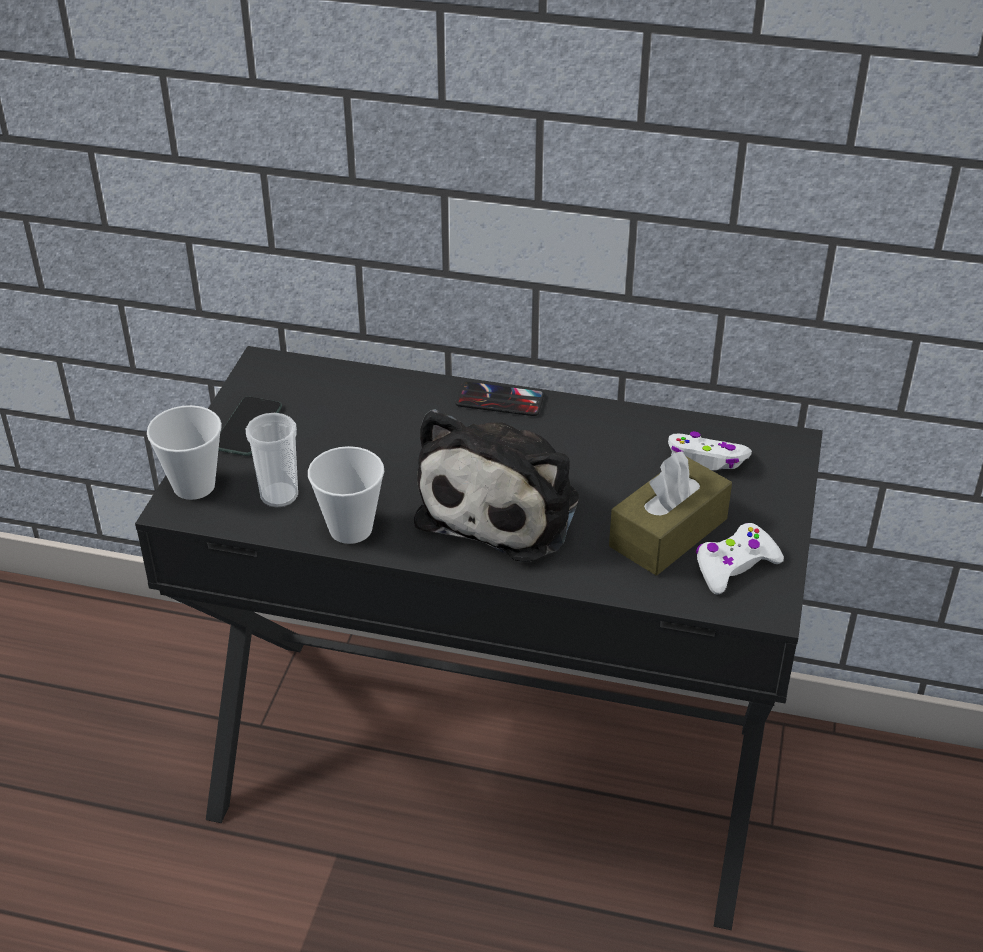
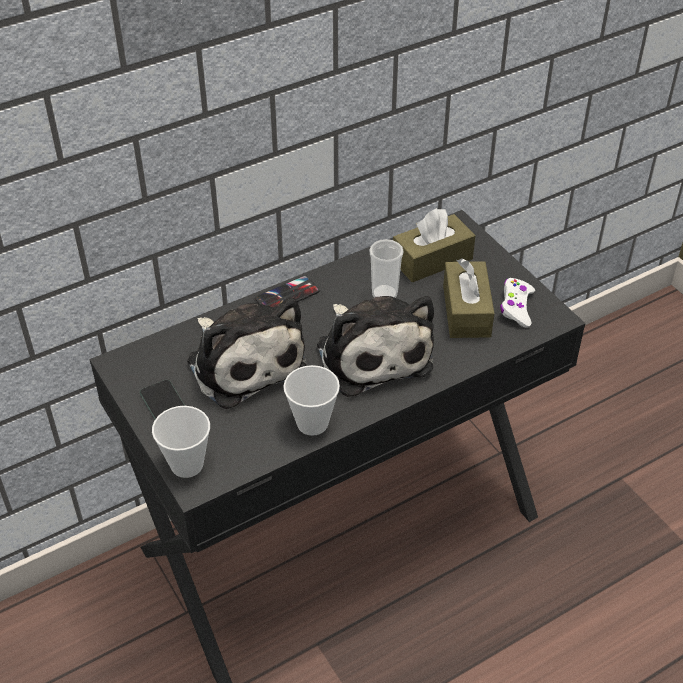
camera: 45 degrees left, 5 degrees up
(279, 495) = (245, 434): cup -> cup (384, 294)
(371, 433) = (244, 361): none -> plush toy
(707, 459) = (432, 259): white game controller -> brown tissue box

